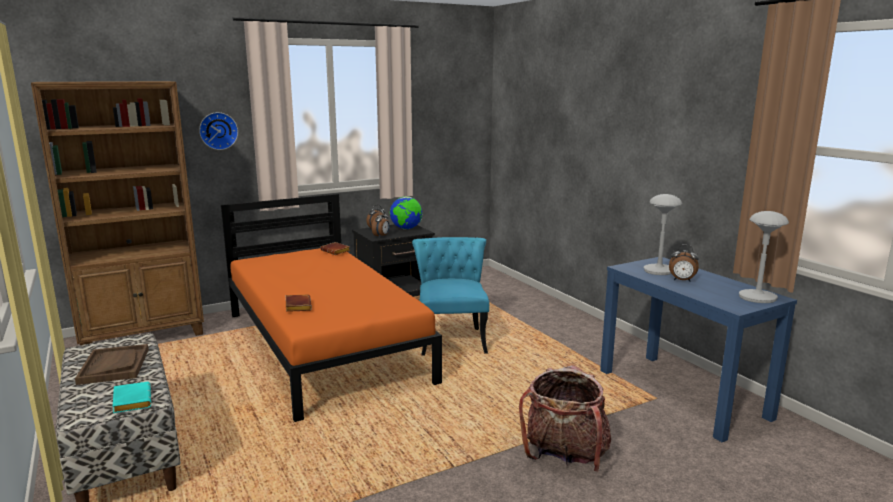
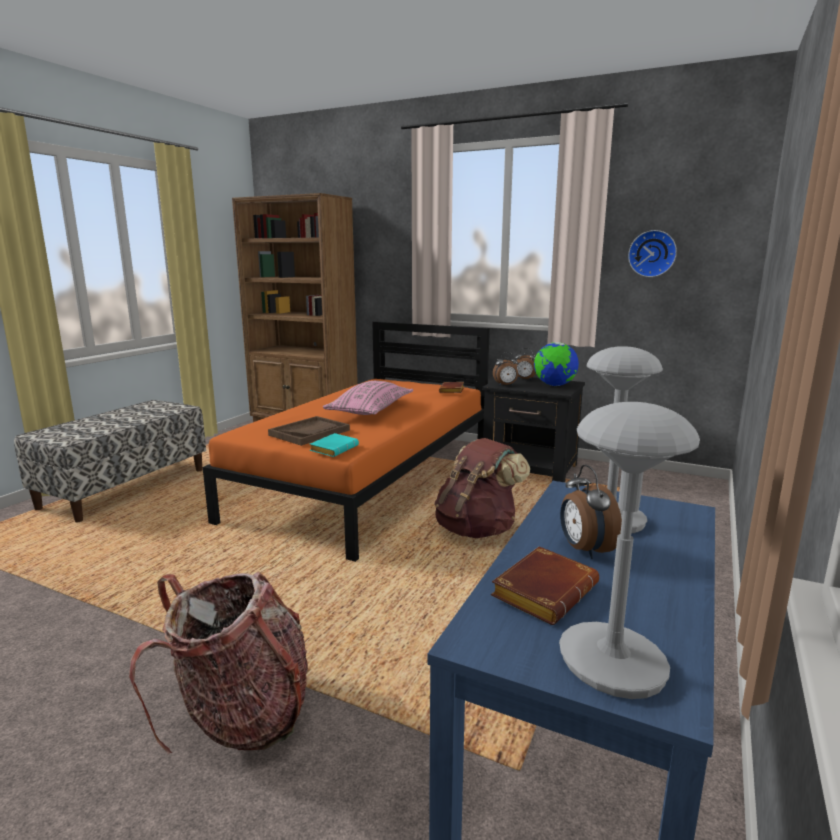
camera: 55 degrees right, 0 degrees up
(114, 366) = (129, 416): brown tray -> brown tray (309, 432)
(131, 401) = (67, 436): turquoise book -> turquoise book (334, 449)
(218, 131) = (390, 248): wall clock -> wall clock (652, 253)
(297, 306) = (286, 418): brown book -> brown book (543, 590)
(332, 281) = (371, 411): none -> pink pillow
(451, 338) = (477, 529): turquoise chair -> brown backpack

